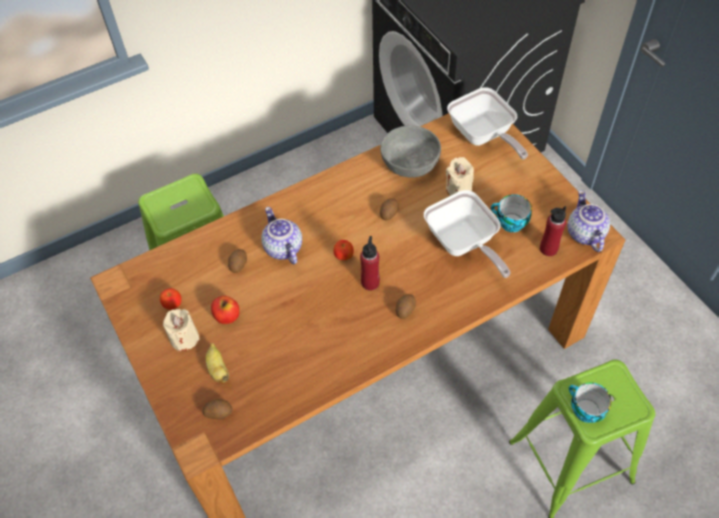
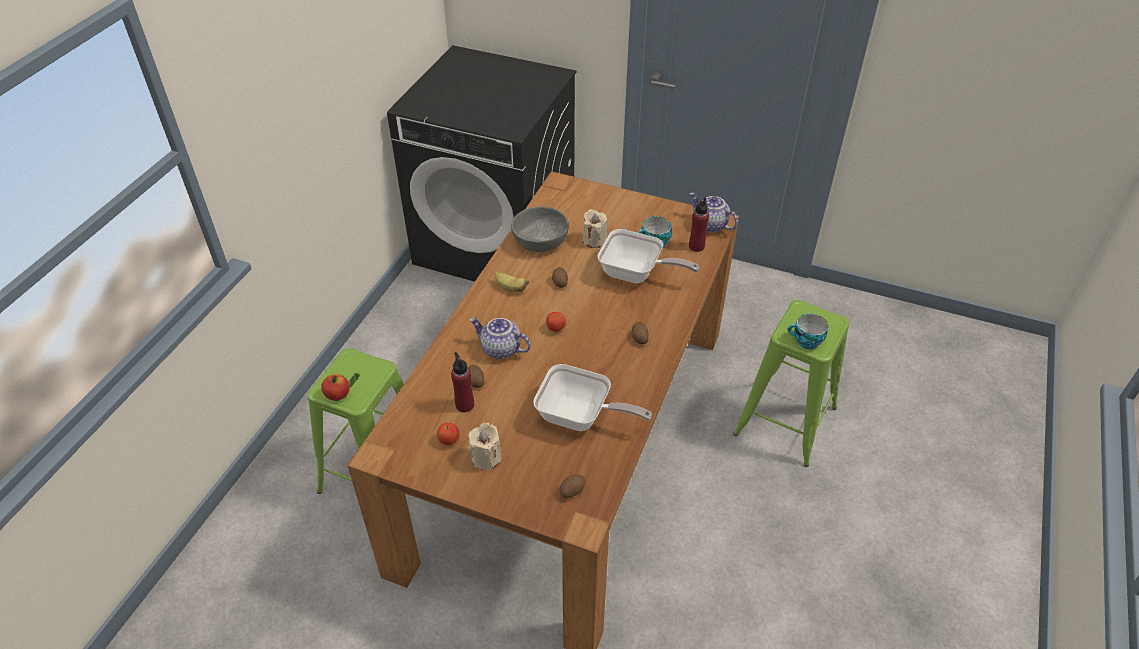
camera: 40 degrees left, 10 degrees down
(218, 369) = (539, 462): banana -> banana (510, 288)
(227, 316) = (505, 421): apple -> apple (337, 395)
(370, 282) = (595, 335): red bottle -> red bottle (465, 405)
(483, 137) = (577, 198): frying pan -> frying pan (580, 417)

